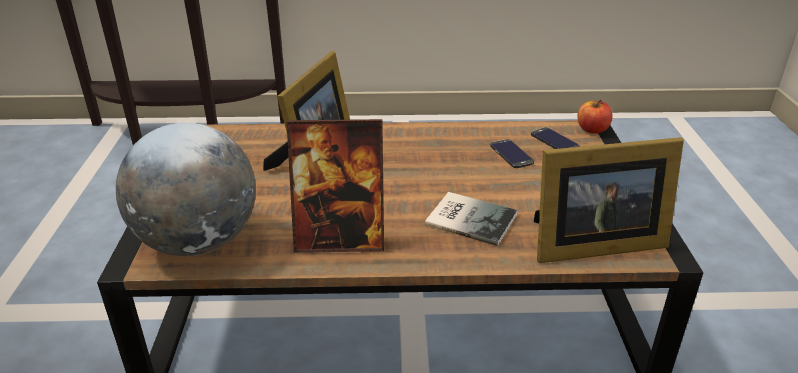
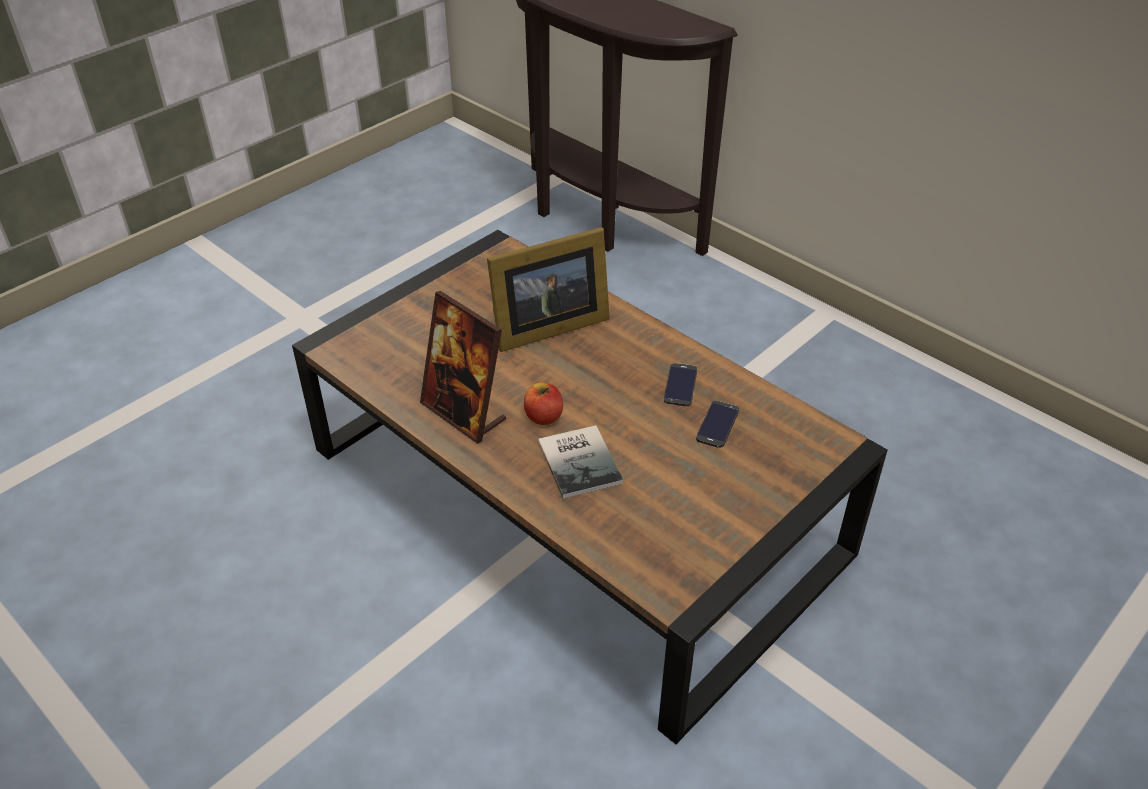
camera: 45 degrees right, 10 degrees up
(198, 242) = (377, 352): globe -> none
(554, 141) = (784, 437): phone -> phone (680, 385)
(591, 244) = (637, 551): picture frame -> none
(592, 129) = (847, 449): apple -> apple (543, 416)

